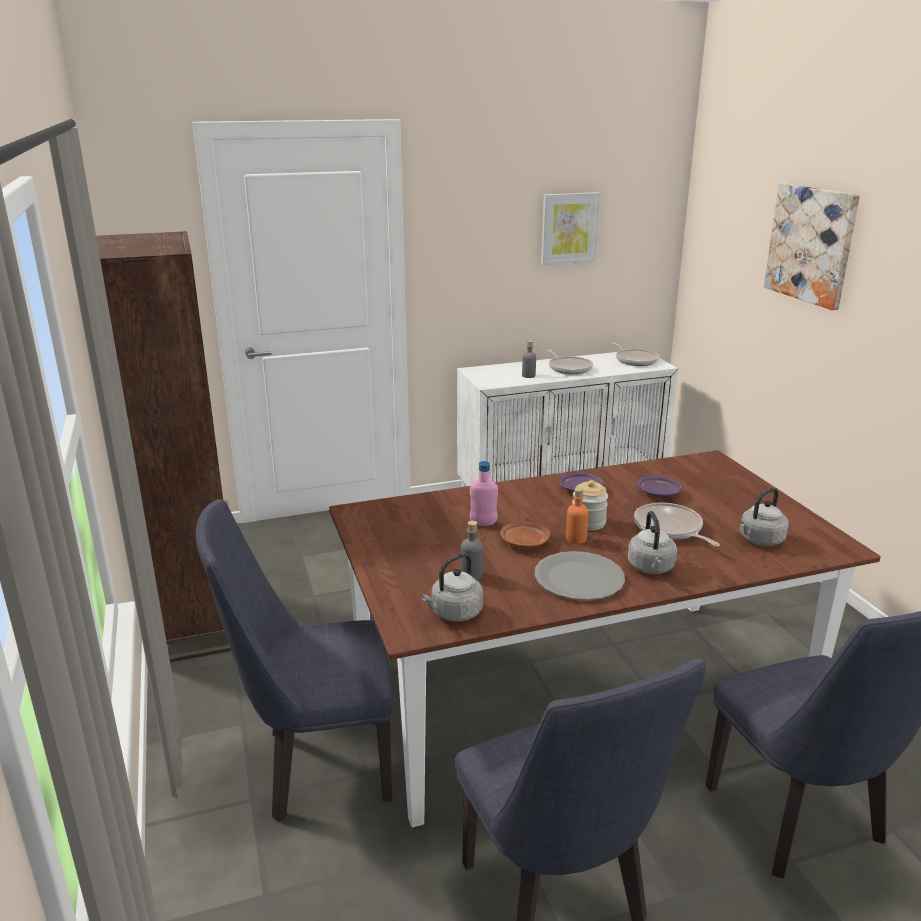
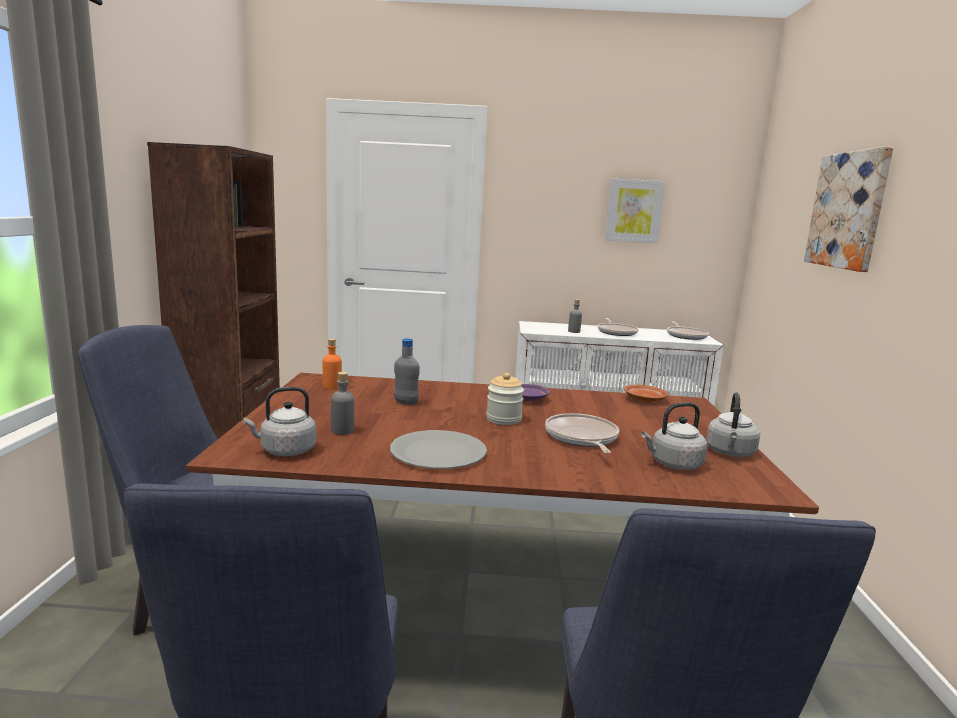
camera: 20 degrees right, 10 degrees down
(483, 523) = (406, 403): pink bottle -> grey bottle
(524, 542) = (423, 420): brown plate -> brown plate (644, 399)
(576, 539) = (476, 427): orange bottle -> orange bottle (332, 387)
(651, 568) = (522, 460): grey kettle -> grey kettle (730, 453)
(658, 493) = (603, 414): purple plate -> none

